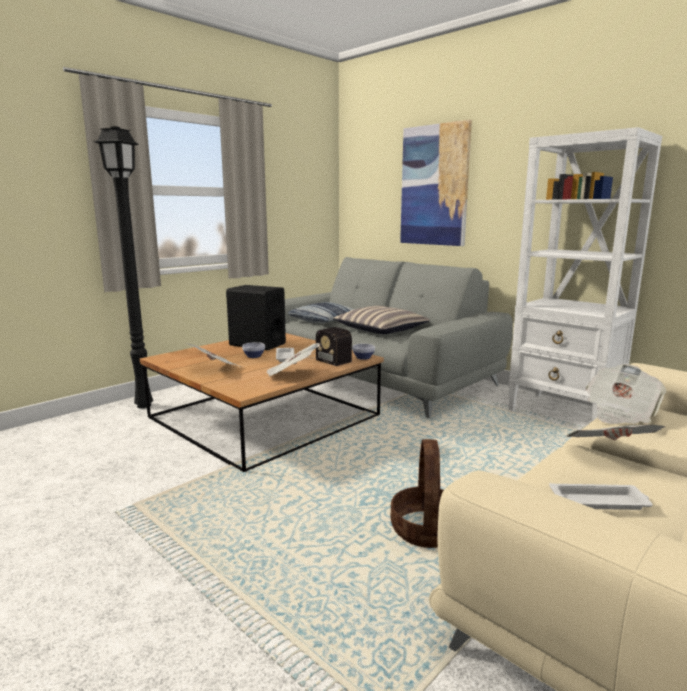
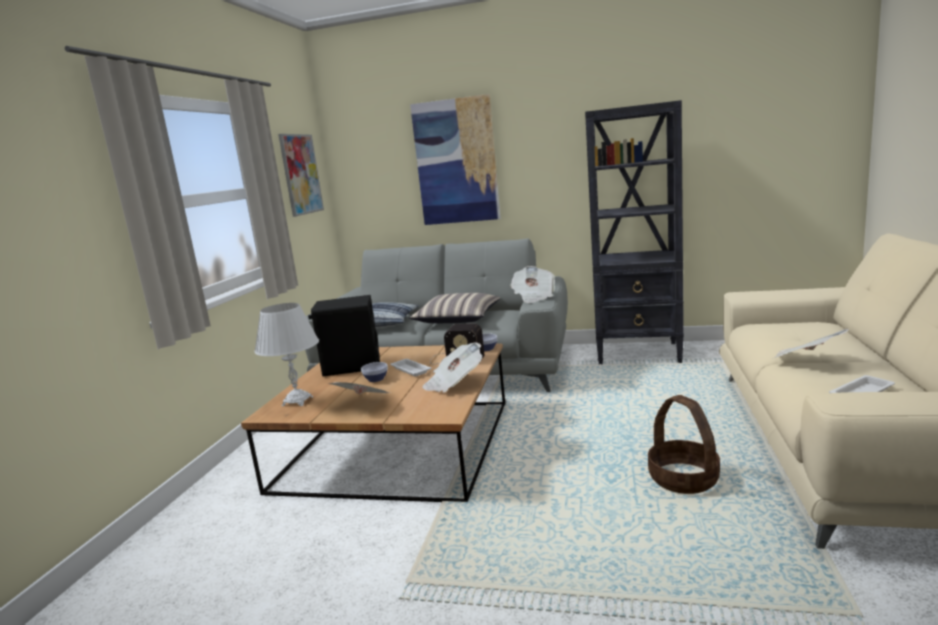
camera: 30 degrees left, 0 degrees up
(143, 405) = (230, 484): black floor lamp -> none
(187, 355) = (297, 401): none -> white table lamp
(302, 184) = (301, 174): none -> picture
(564, 413) = (639, 353): white bookcase -> black bookcase
(620, 413) = (760, 333): newspaper -> newspaper (533, 297)

